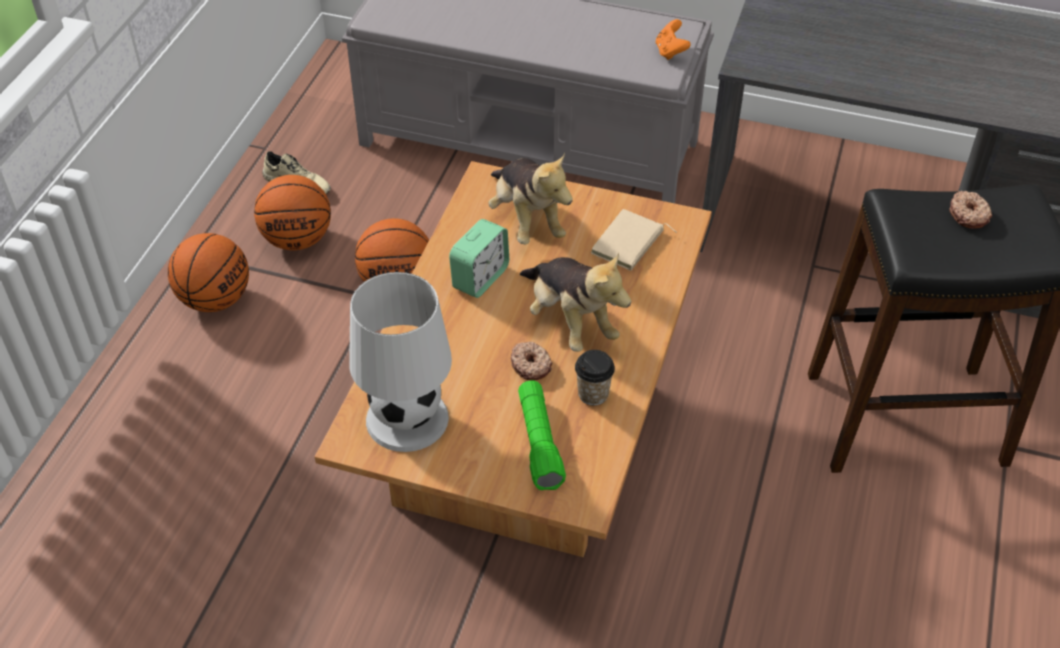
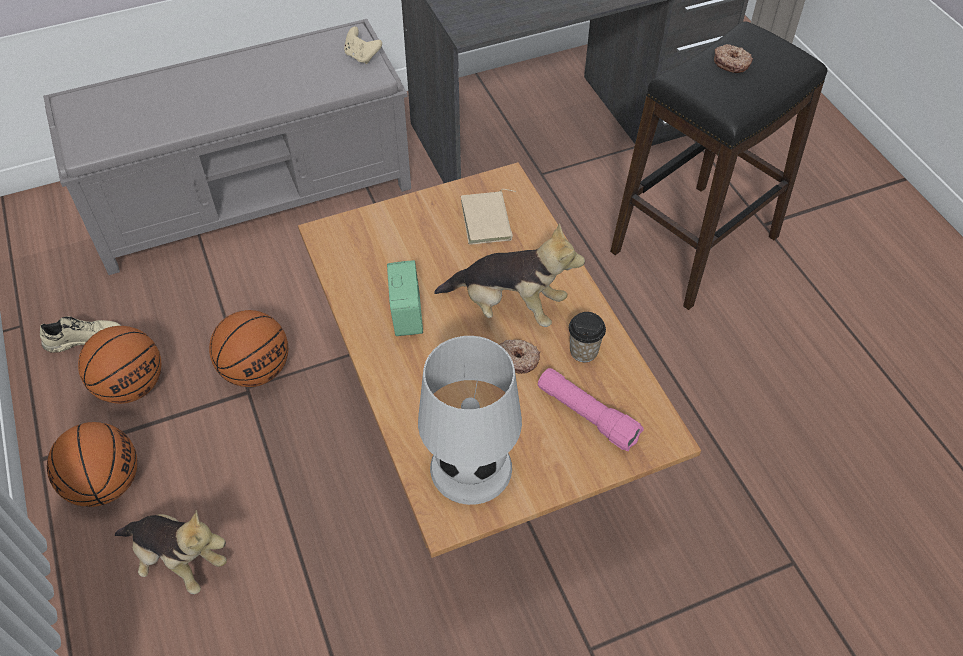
camera: 40 degrees left, 5 degrees up
(526, 220) = (393, 247): plush toy -> plush toy (178, 560)
(539, 443) = (587, 415): green flashlight -> pink flashlight
(670, 51) = (362, 56): orange game controller -> beige game controller

